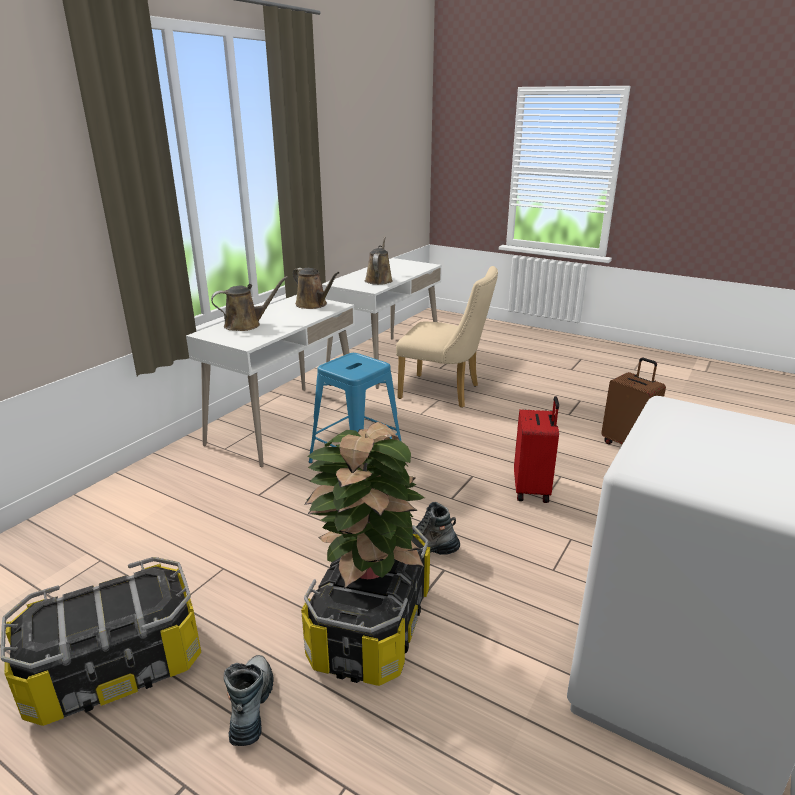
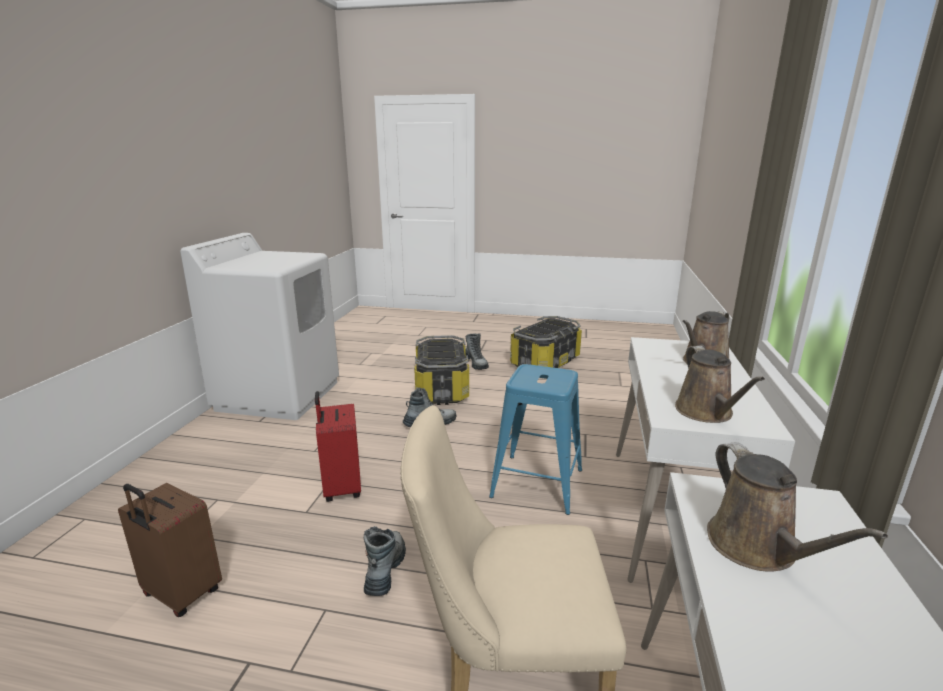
camera: 160 degrees right, 5 degrees down
(313, 305) = (706, 413): brown watering can -> brown watering can turned 120 degrees counterclockwise
(367, 570) = (442, 350): potted plant -> none
(497, 433) = (385, 569): none -> boot

